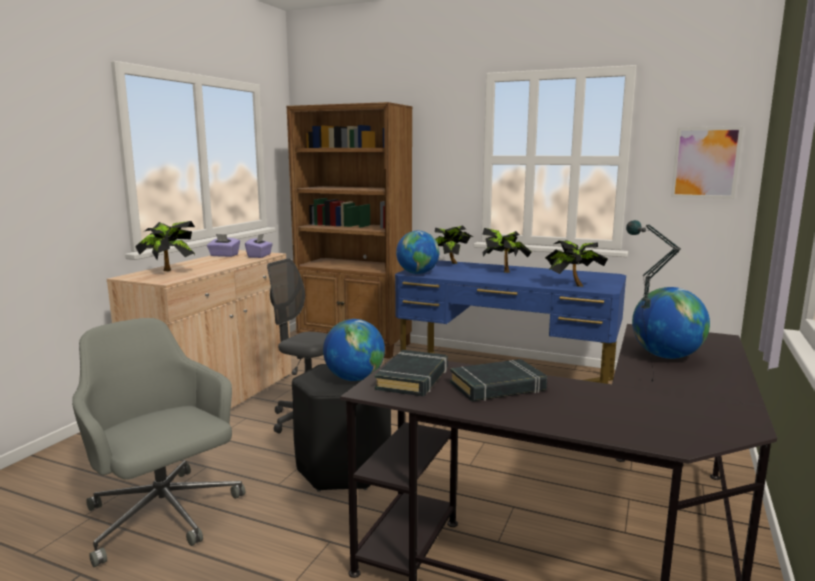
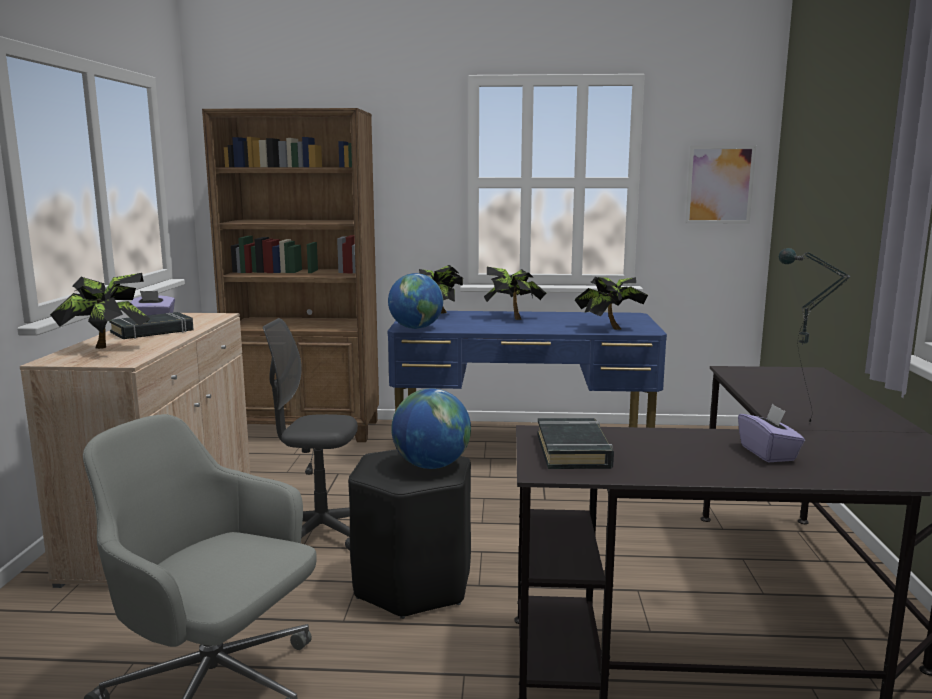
camera: 20 degrees left, 0 degrees up
(259, 256) = (208, 318): purple tissue box -> purple tissue box (768, 453)
(498, 387) = (673, 447): black book -> black book (152, 331)
(666, 356) = (788, 395): globe -> none

